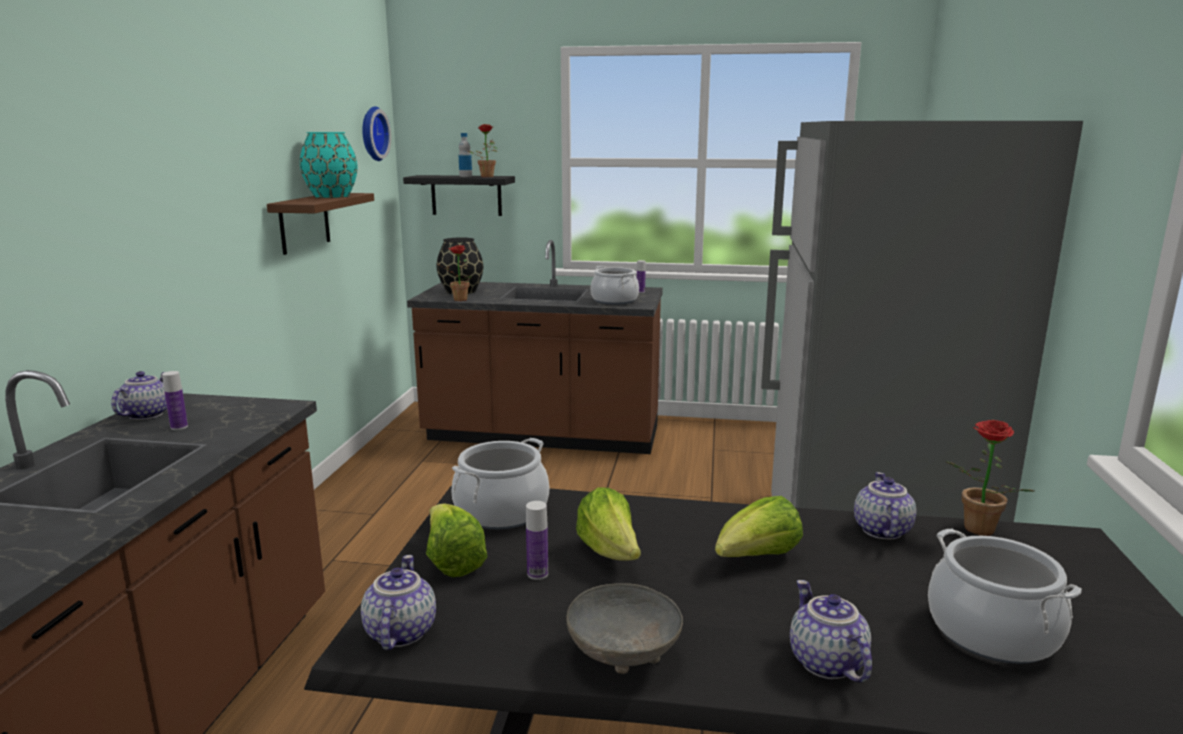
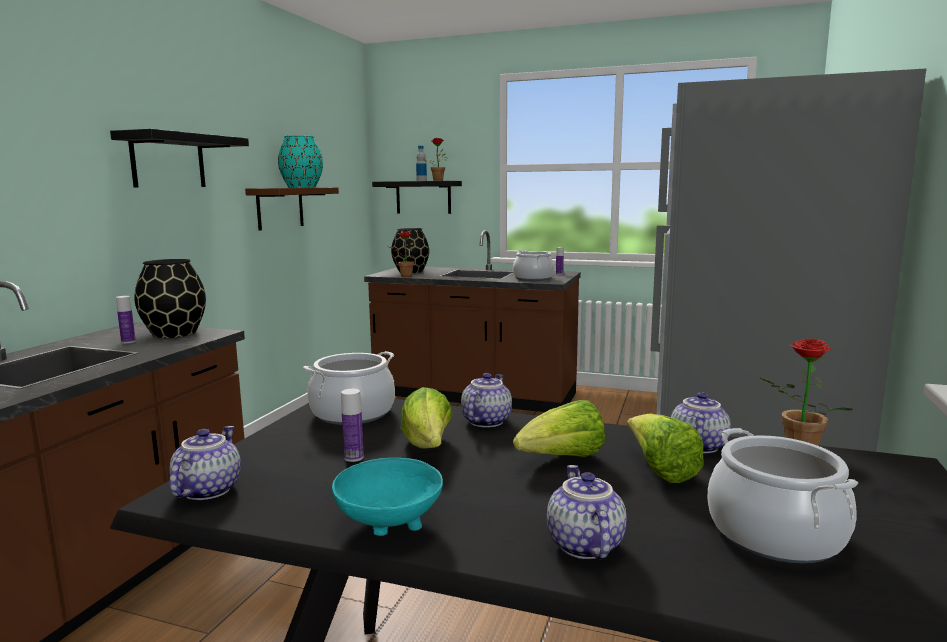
camera: 10 degrees right, 5 degrees down
(146, 414) = (111, 334): teapot -> teapot (485, 421)
(182, 181) = (168, 161): none -> black shelf
(230, 409) = (175, 333): none -> black vase
(372, 134) = (347, 146): wall clock -> none
(452, 561) = (287, 444): lettuce -> lettuce (660, 470)
(621, 657) = (387, 524): grey bowl -> turquoise bowl

